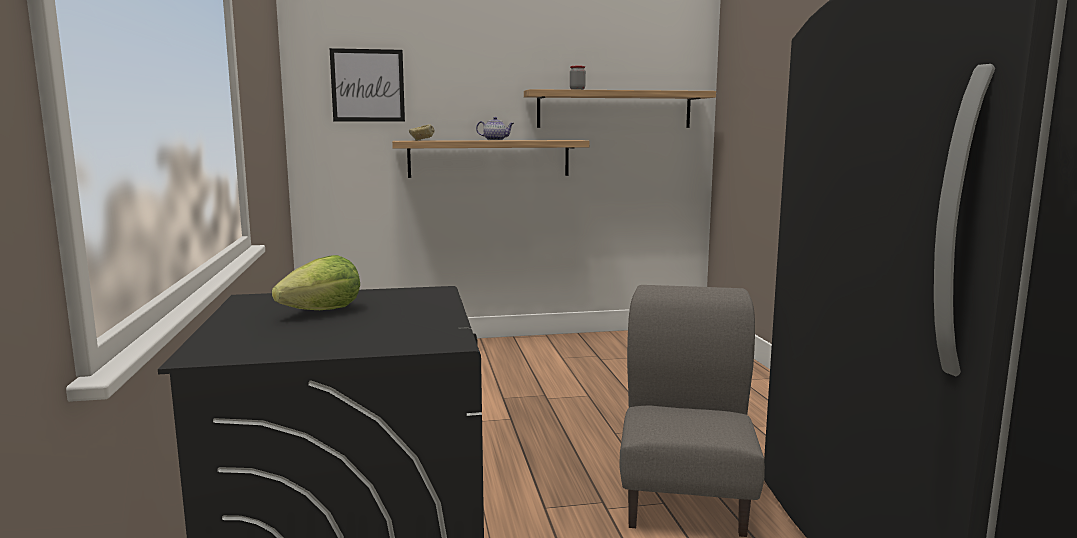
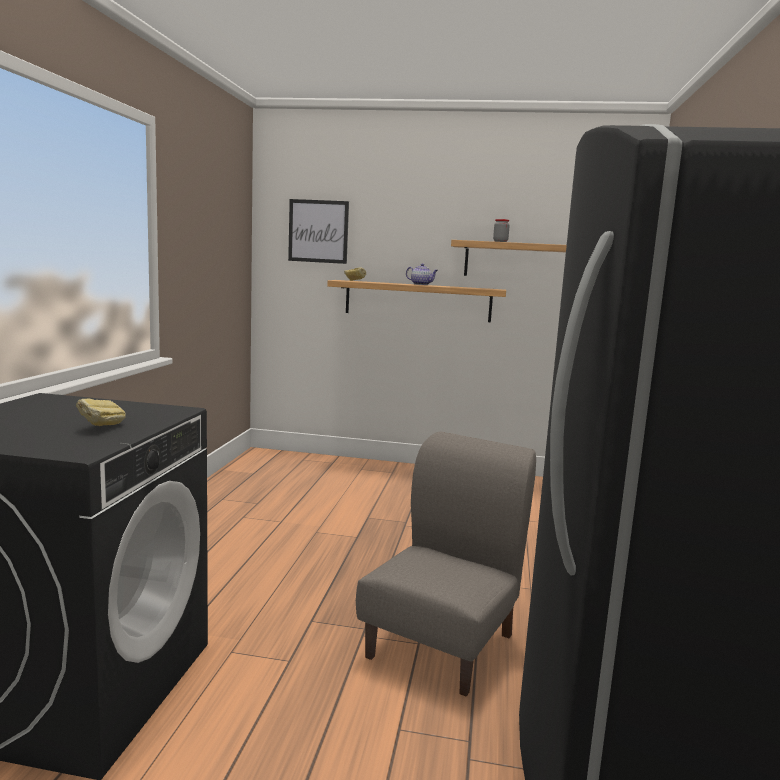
camera: 20 degrees right, 0 degrees up
(323, 311) = (62, 414): lettuce -> none
(401, 317) = (101, 427): none -> bread

